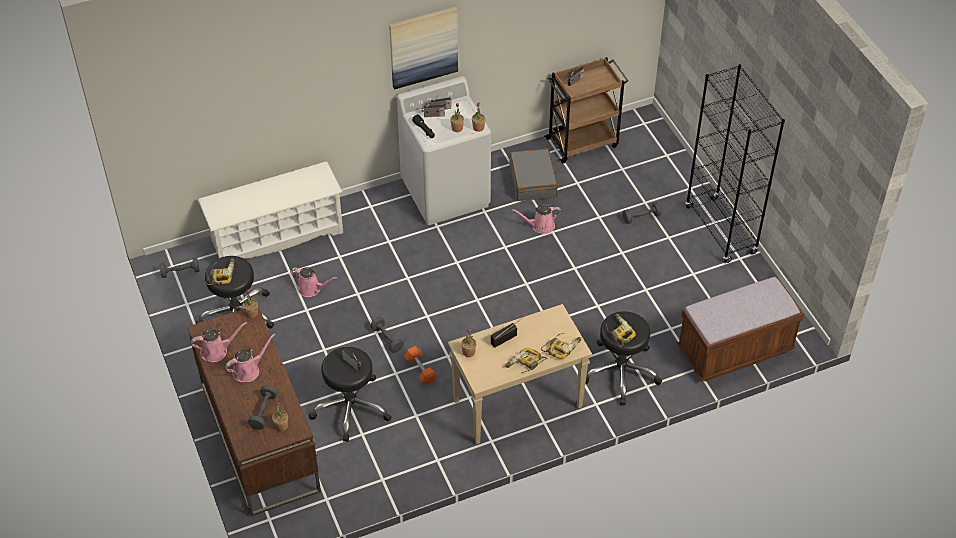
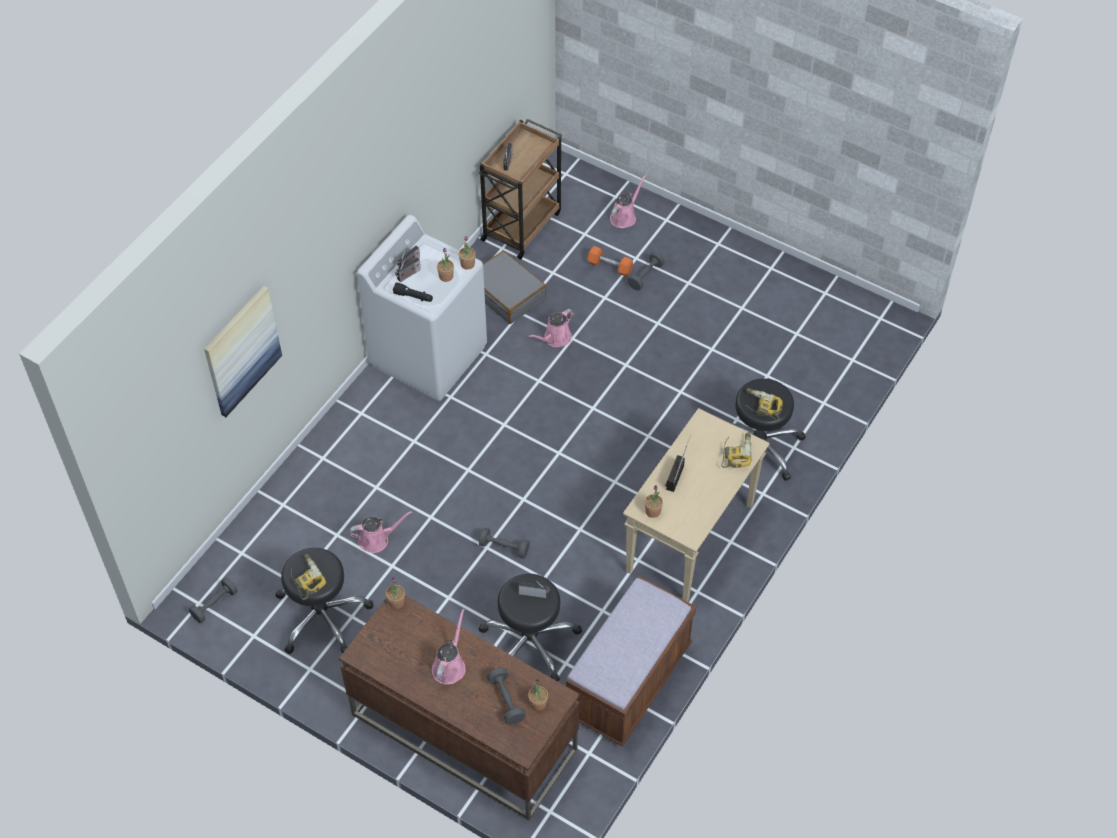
camera: 35 degrees left, 5 degrees up
(217, 351) = (396, 665): pink watering can -> pink watering can (624, 216)
(276, 236) = (287, 503): white shoe rack -> none
(420, 370) = (566, 560): orange dumbbell -> orange dumbbell (610, 266)
(423, 47) = (371, 202): picture -> picture (241, 350)
(525, 364) = (718, 491): power drill -> none
(720, 230) = (730, 249): black bookcase -> none
(735, 350) = (842, 364): brown bench -> brown bench (629, 682)

